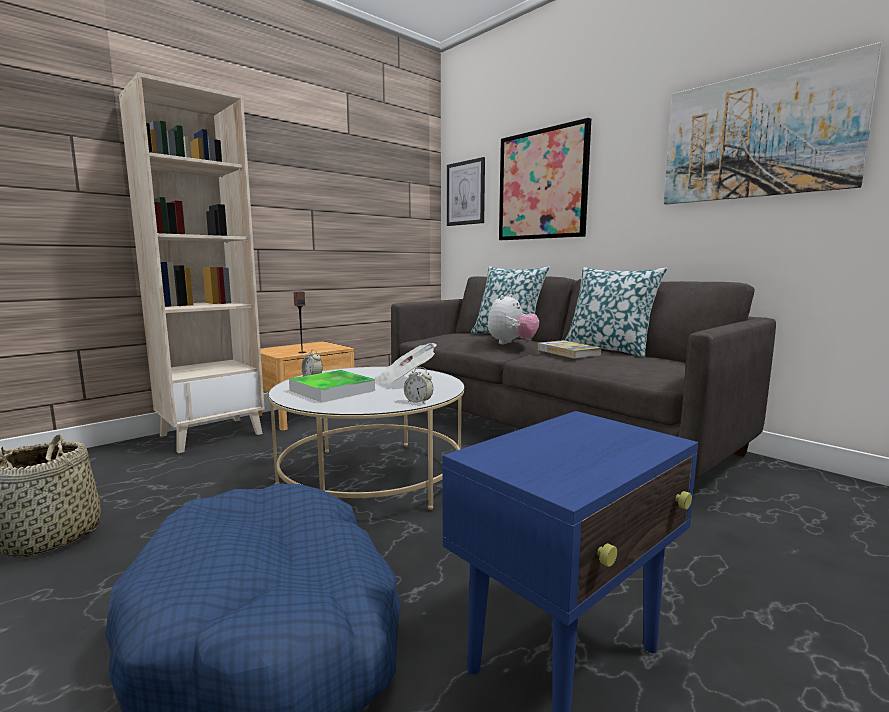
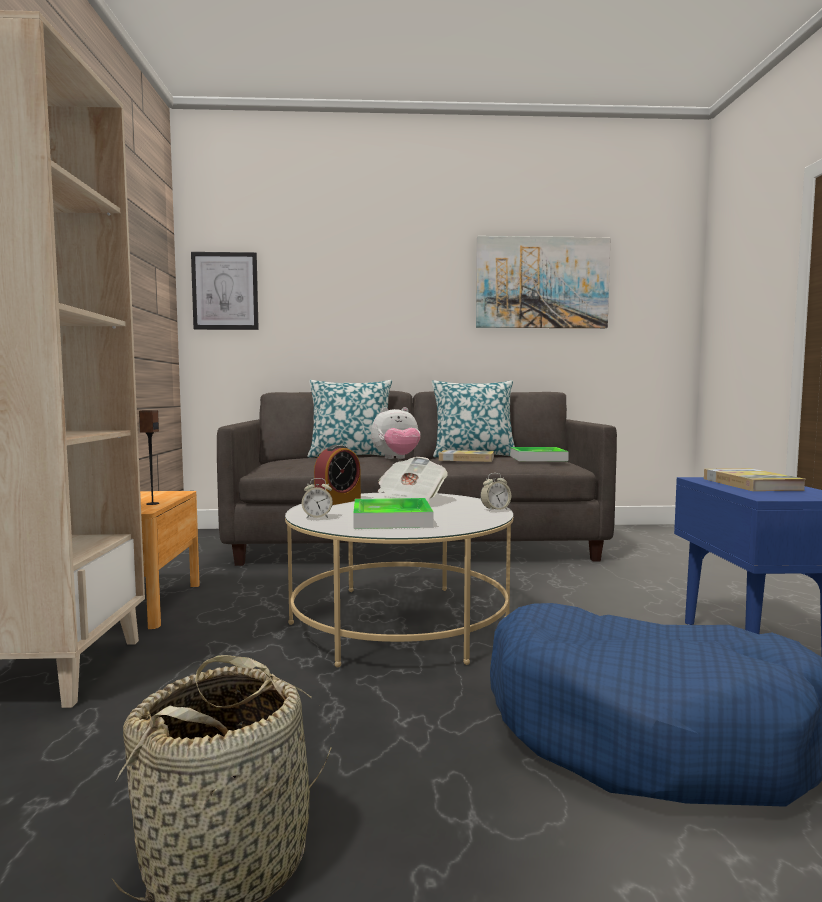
camera: 50 degrees left, 5 degrees down
(372, 370) = (338, 501): none -> alarm clock
(511, 343) = (397, 459): plush toy -> plush toy turned 90 degrees clockwise
(542, 185) = (342, 295): picture -> none
(588, 441) = (751, 484): none -> book
(642, 362) = (538, 458): none -> tray

